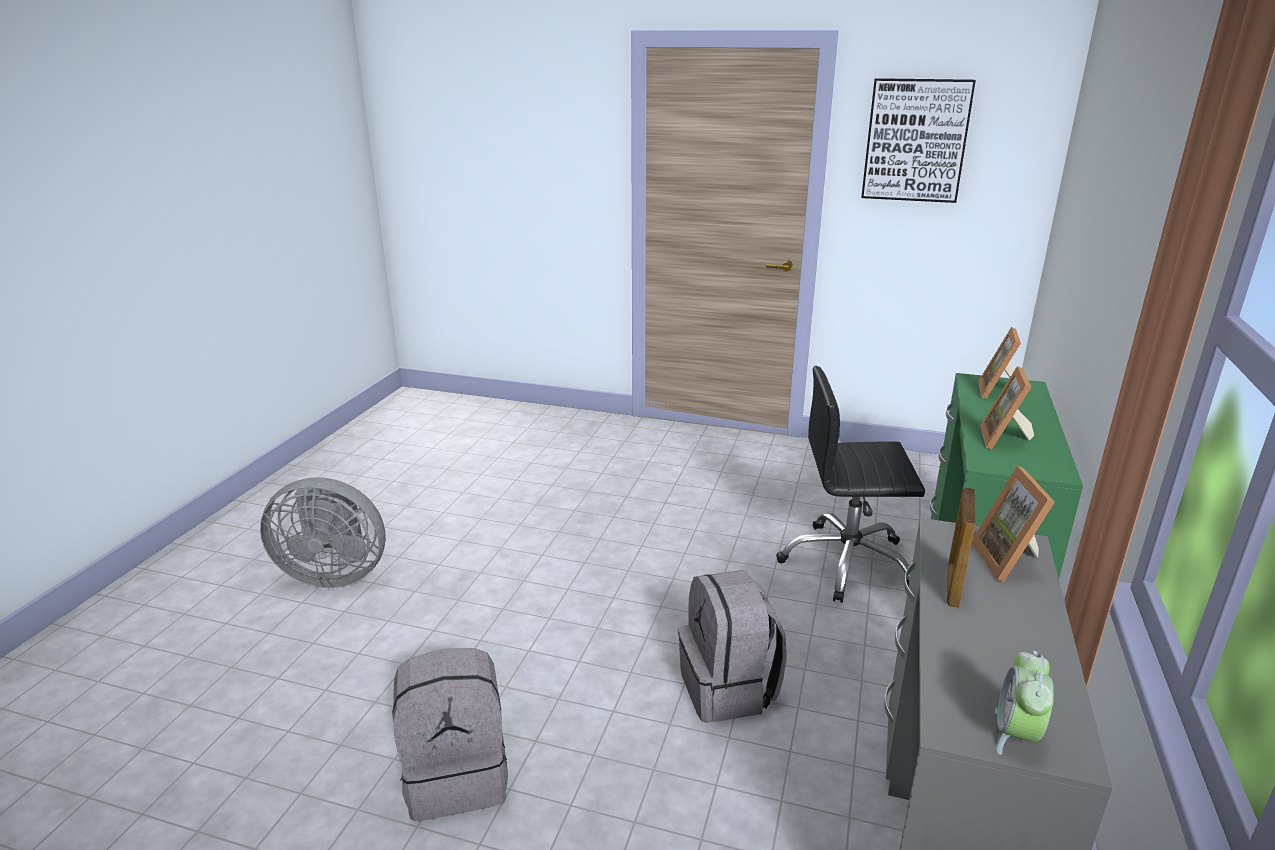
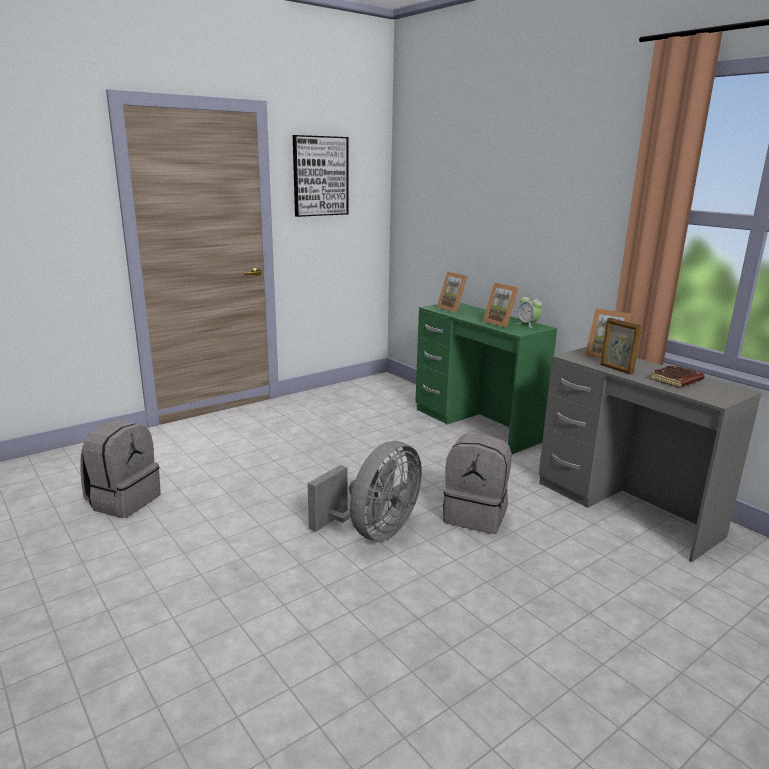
camera: 55 degrees left, 5 degrees down
(334, 574) = (124, 636): grey fan -> grey fan (373, 531)
(457, 776) = (457, 645): grey backpack -> grey backpack (124, 500)
(847, 563) = (413, 439): black office chair -> none
(998, 661) = (676, 380): none -> brown book
(1016, 735) = (726, 393): alarm clock -> alarm clock (528, 325)

